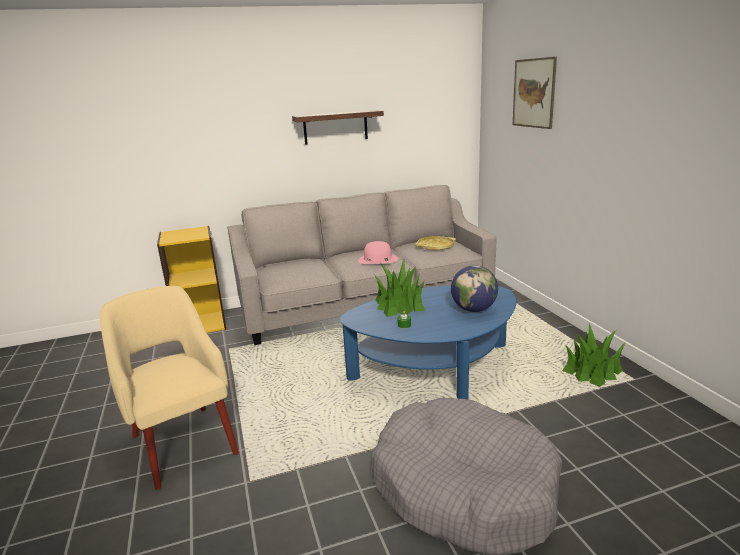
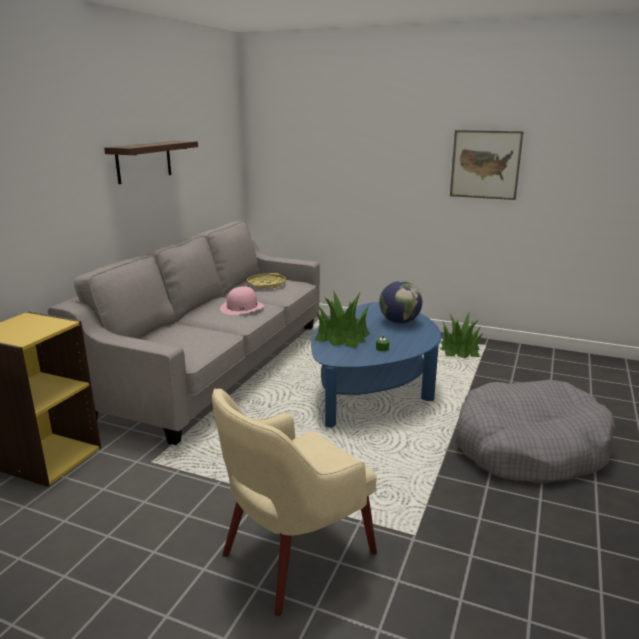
camera: 50 degrees left, 0 degrees up
(182, 442) = (294, 555): beige armchair -> beige armchair turned 45 degrees counterclockwise
(533, 93) = (329, 125): picture -> picture (485, 164)

